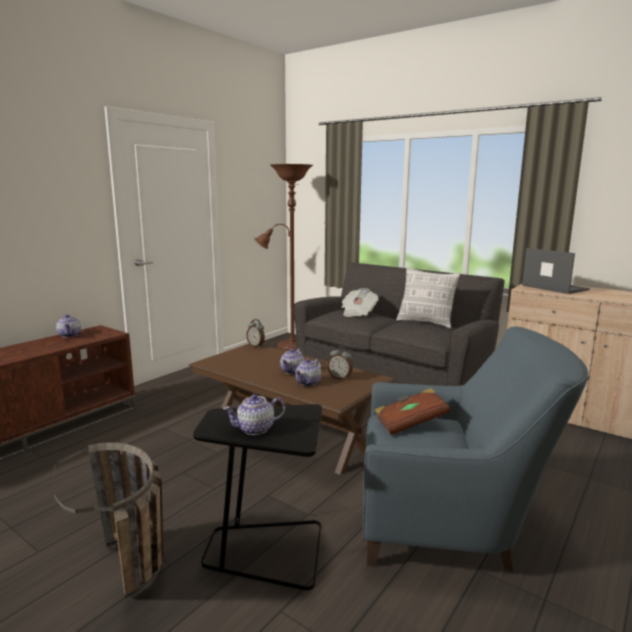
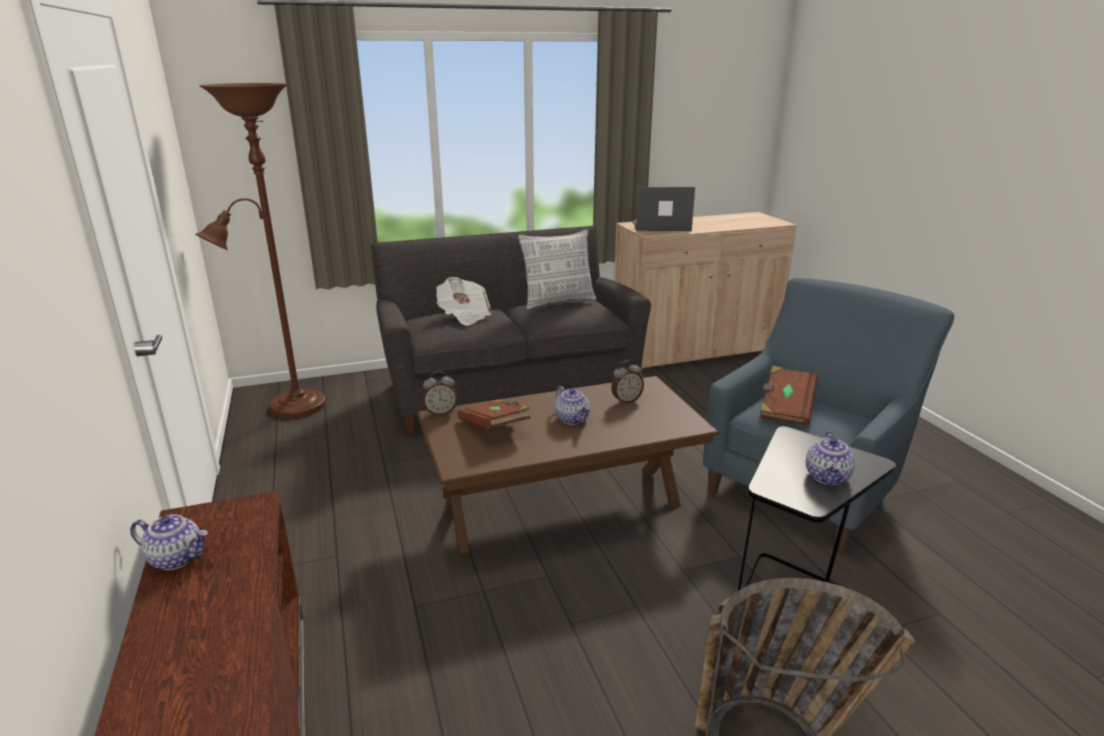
camera: 55 degrees left, 10 degrees up
(256, 359) = (495, 427): none -> brown book
(308, 383) = (621, 422): teapot -> none

